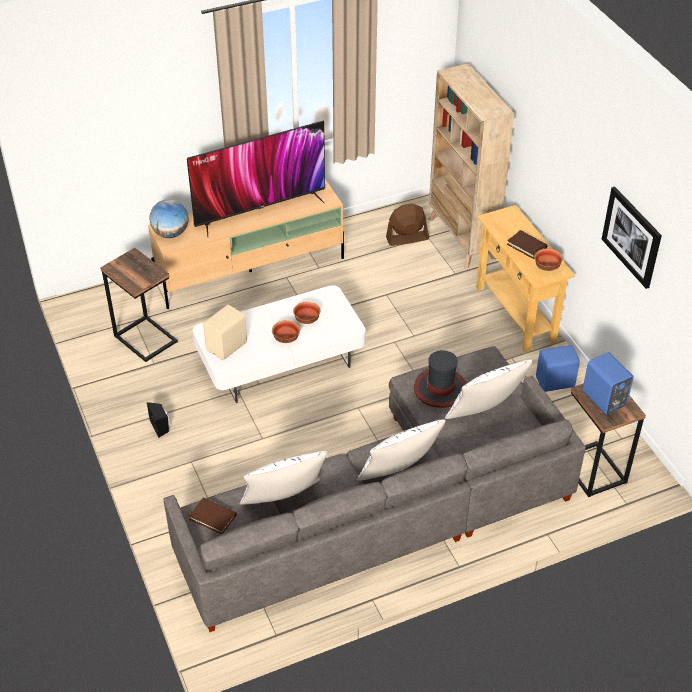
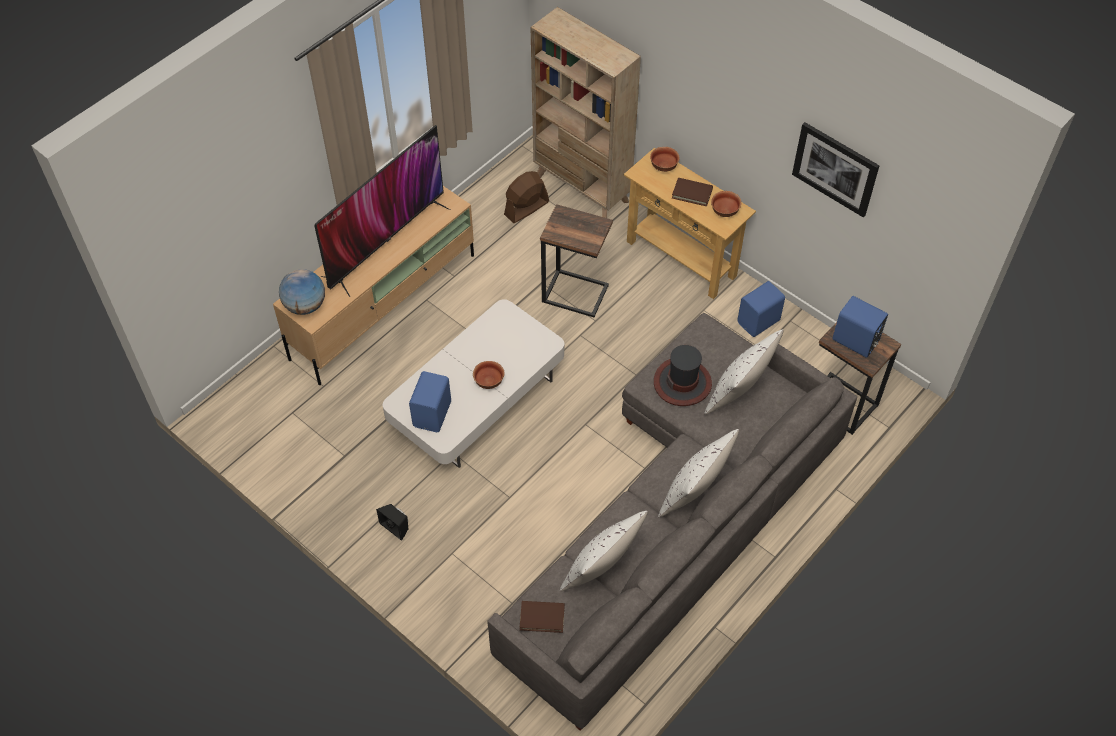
camera: 25 degrees left, 10 degrees up
(146, 338) = (318, 429): side table -> side table (575, 292)
(228, 347) = (433, 414): beige speaker -> blue speaker
(306, 320) = (497, 351): bowl -> bowl (663, 166)

